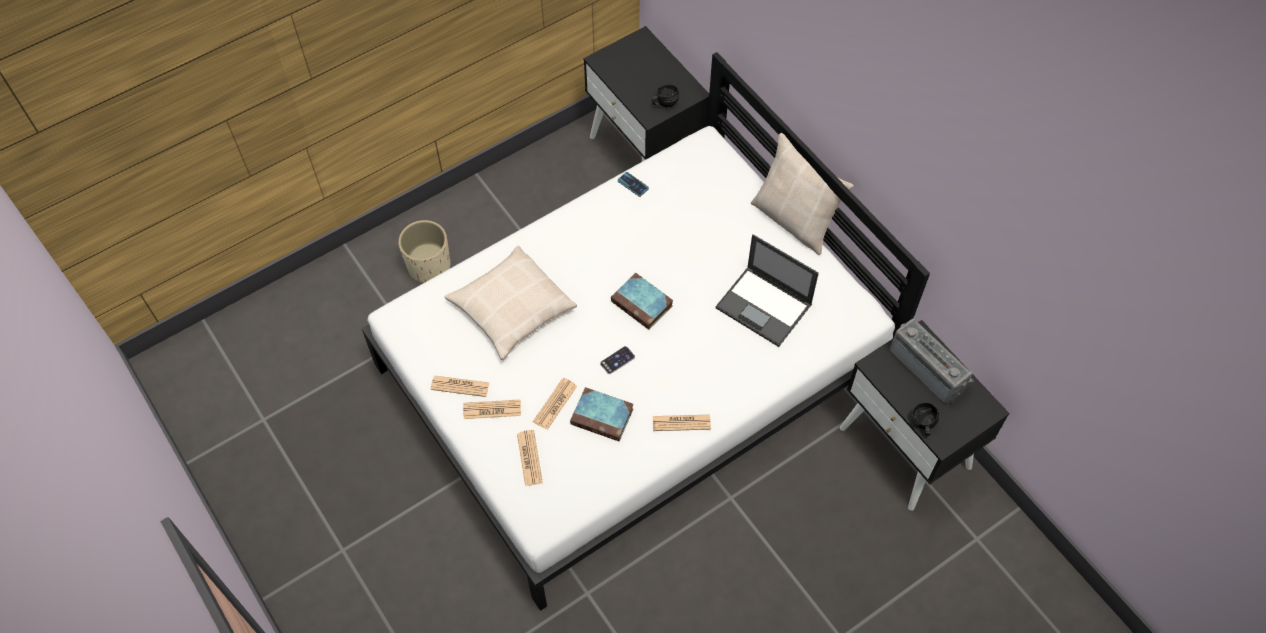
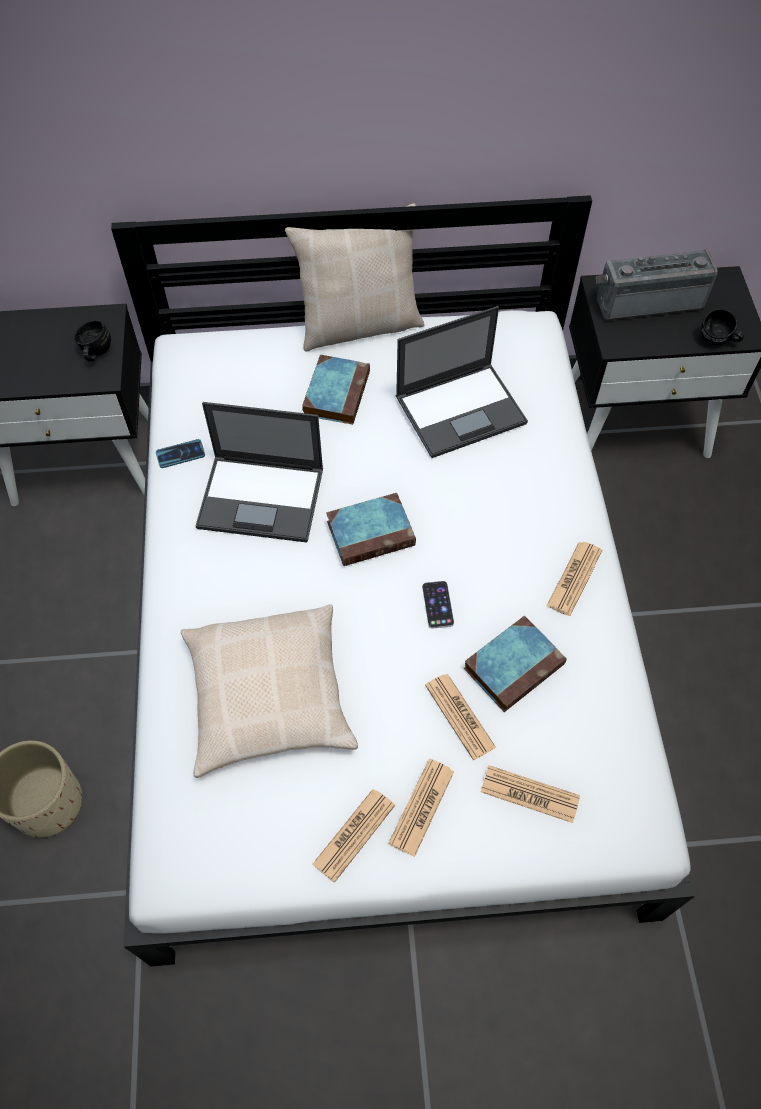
camera: 60 degrees left, 0 degrees up
(630, 239) = (263, 498): none -> laptop
(731, 236) = (336, 392): none -> book

